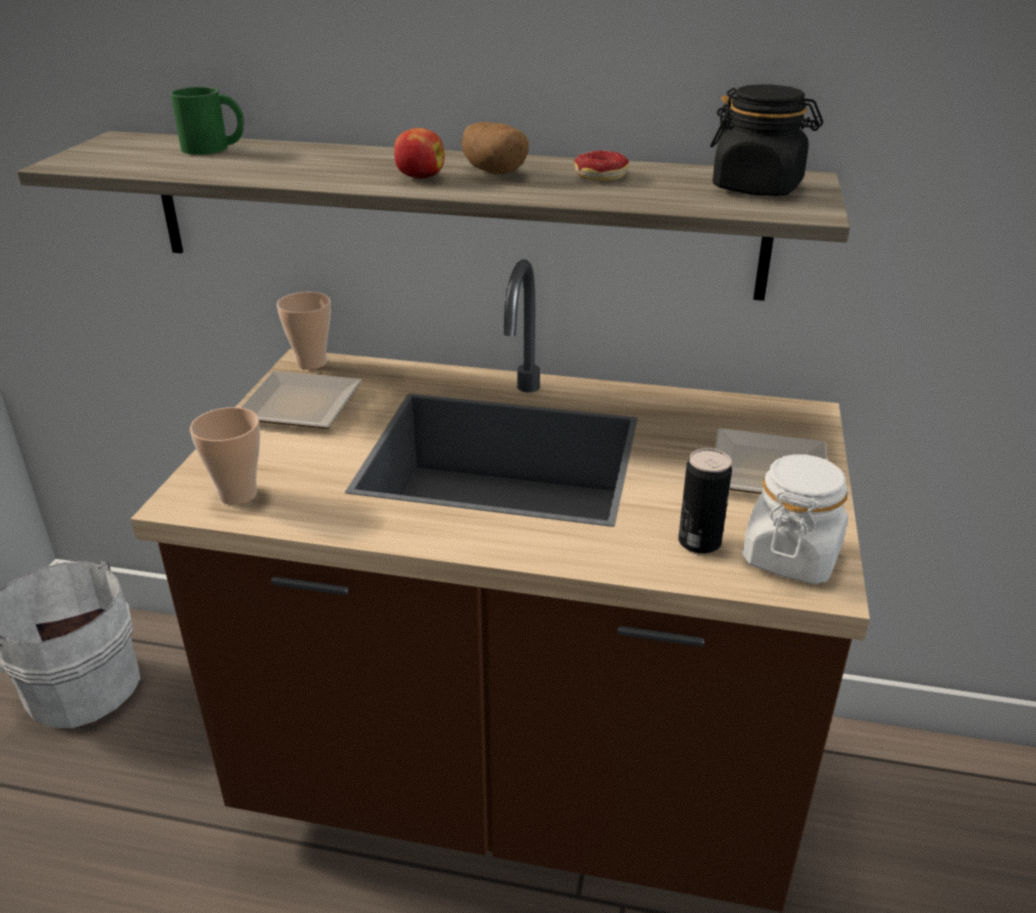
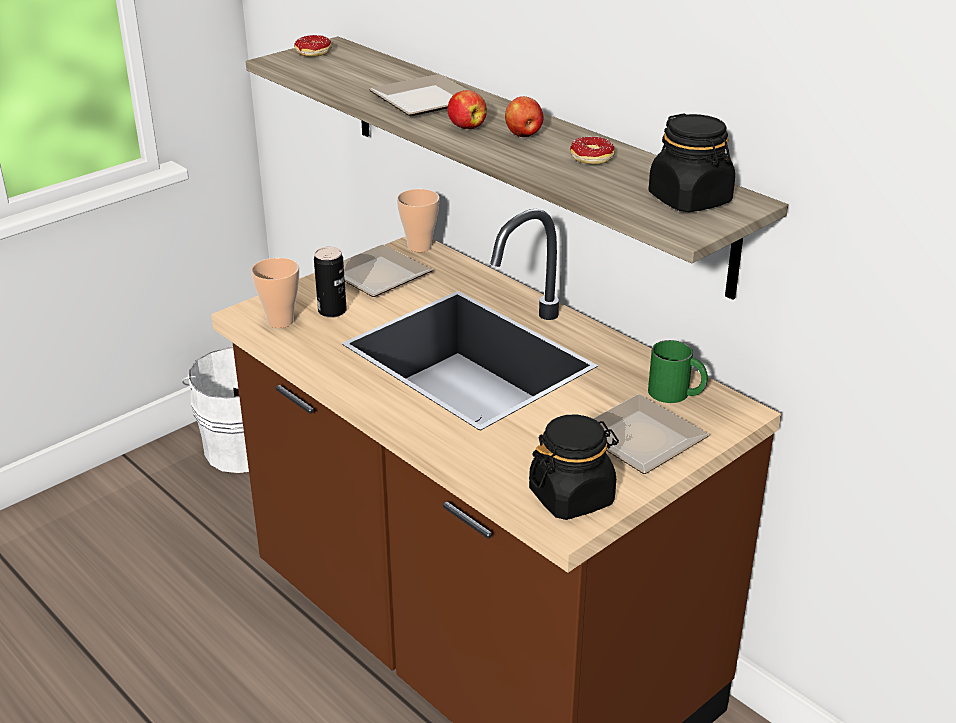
camera: 35 degrees right, 0 degrees up
(107, 150) = (313, 55): none -> donut
(214, 148) = (378, 68): green mug -> green mug (676, 394)
(326, 164) = (426, 100): none -> plate
(494, 172) = (523, 135): potato -> apple
(699, 542) = (521, 463): can -> can (332, 311)
(791, 556) = (572, 497): white jar -> black jar

